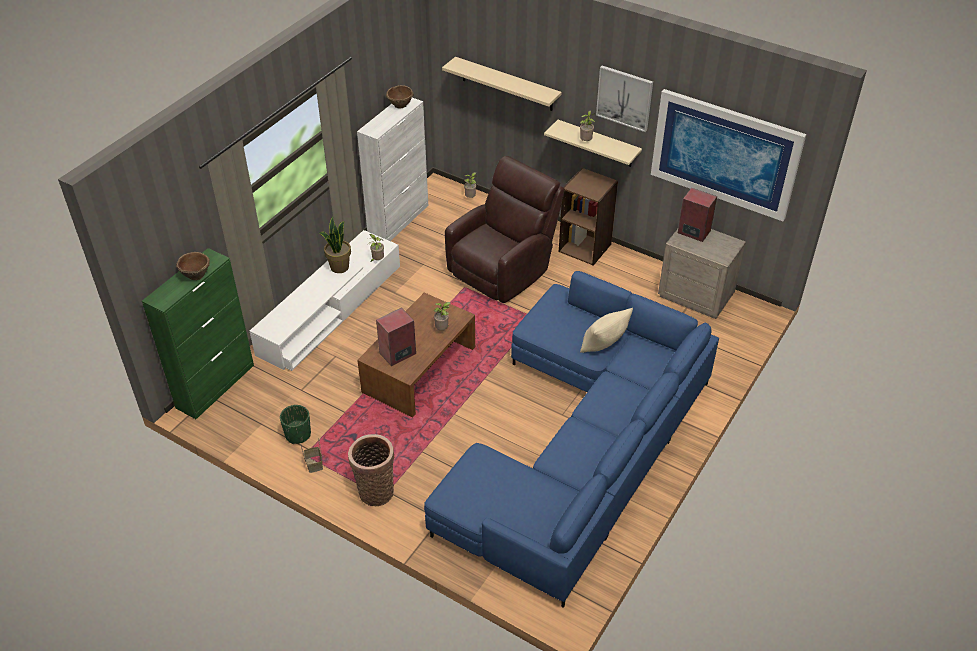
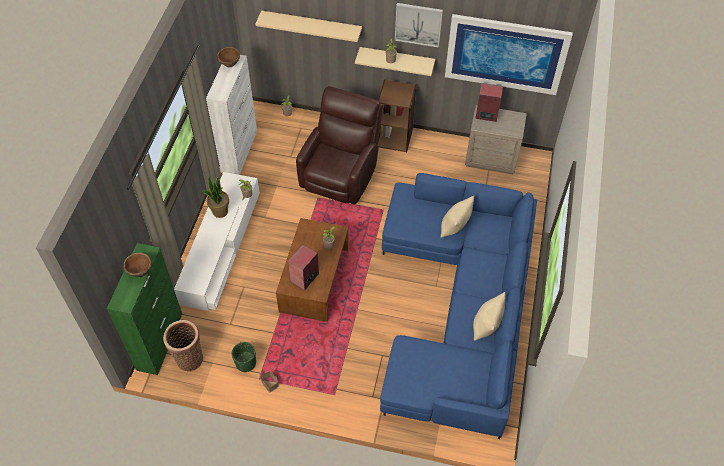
camera: 20 degrees left, 10 degrees up
(375, 490) = (326, 390): basket -> basket (188, 358)
(592, 461) = (486, 325): none -> beige pillow

